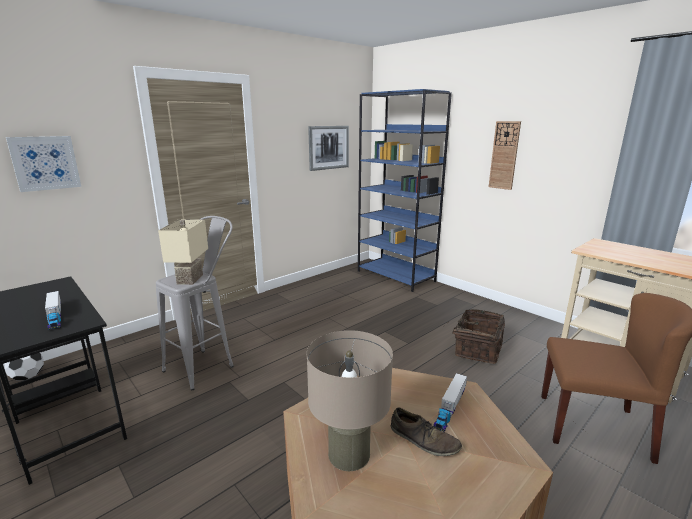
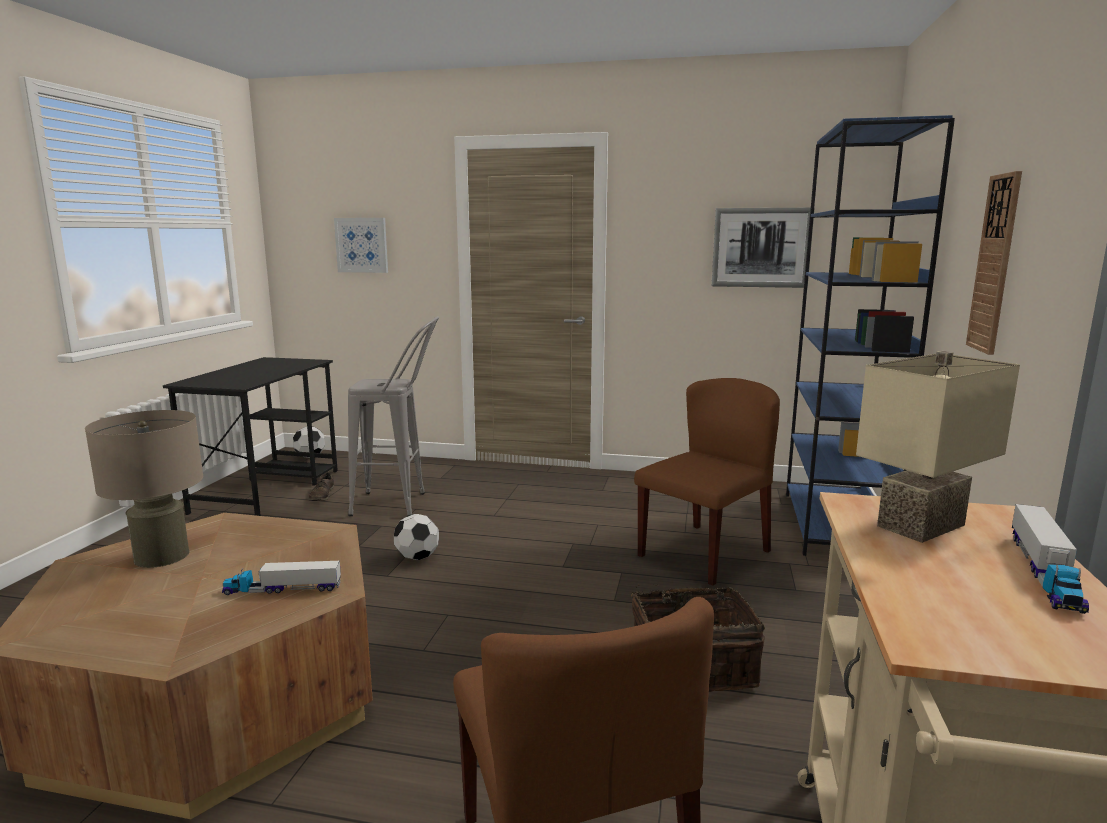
camera: 55 degrees right, 5 degrees down
(55, 316) = (246, 377): toy truck -> toy truck (1044, 572)
(191, 279) = (380, 385): beige table lamp -> beige table lamp (924, 527)
(295, 382) = (417, 557): none -> football
(388, 307) = (704, 552): none -> brown chair
(424, 440) = (203, 587): brown shoe -> brown shoe (322, 495)

